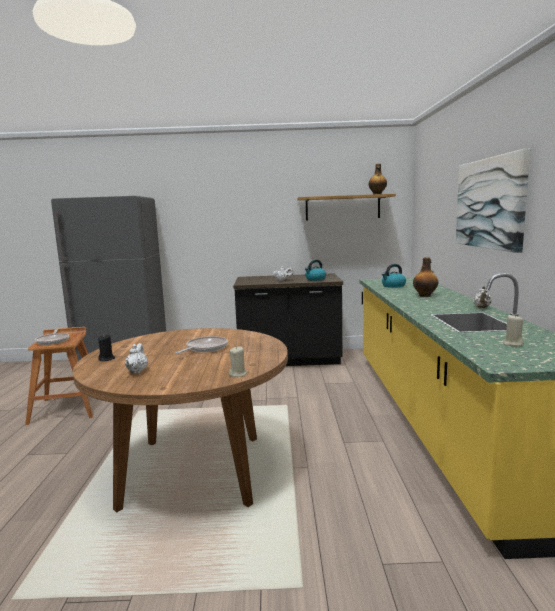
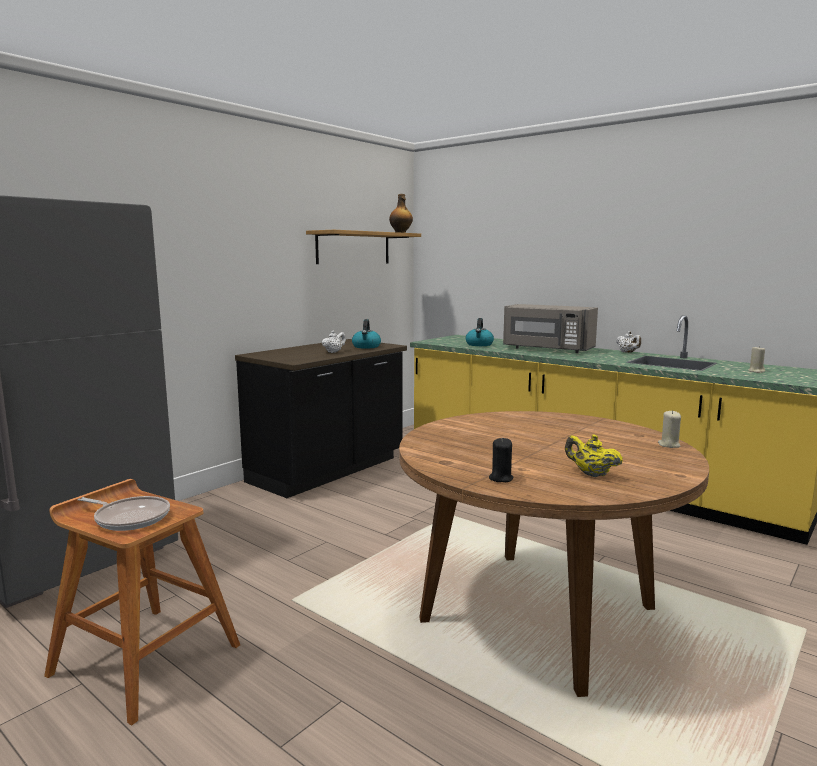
camera: 50 degrees left, 0 degrees up
(137, 371) = (591, 474): white teapot -> yellow teapot
(205, 348) = (539, 437): frying pan -> none
(425, 295) = (547, 349): bottle -> grey microwave
(489, 203) = (606, 250): picture -> none

